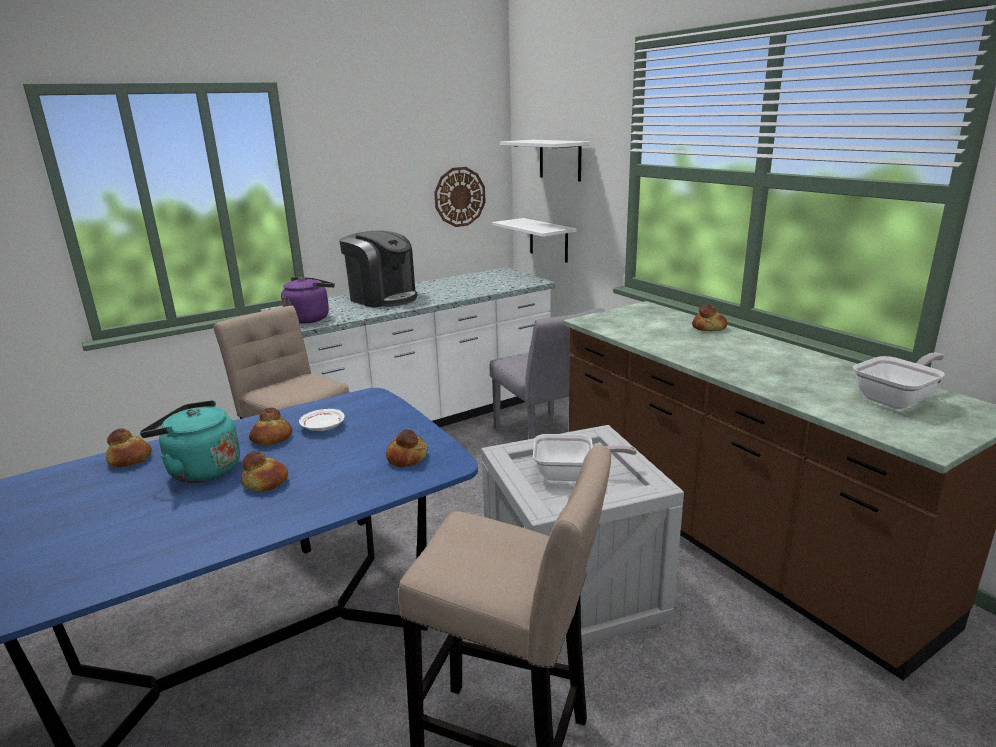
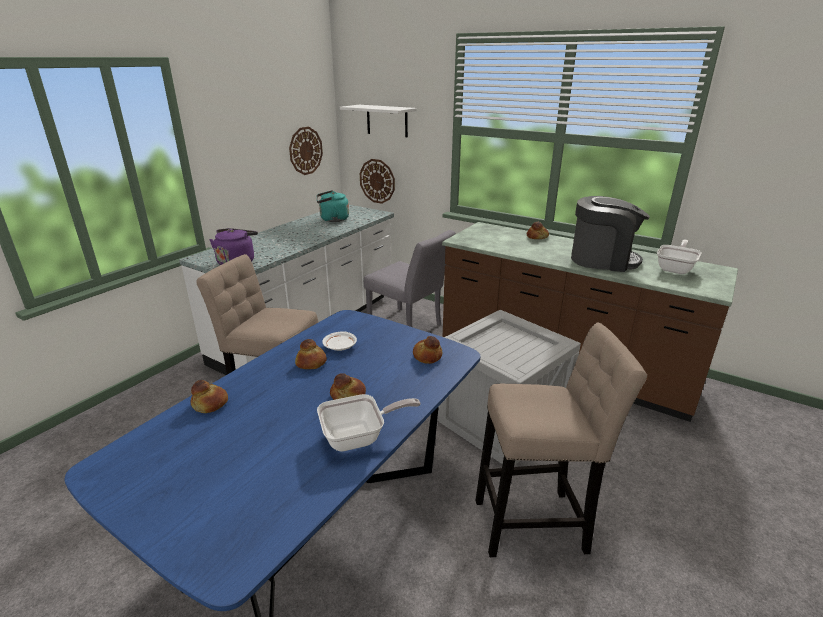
camera: 25 degrees left, 5 degrees up
(200, 470) = (284, 399): turquoise kettle -> turquoise kettle (332, 219)
(383, 298) = (277, 238): coffee machine -> coffee machine (602, 260)
(548, 240) = (377, 181): white shelf -> wall clock
(570, 474) = (505, 346): frying pan -> frying pan (359, 437)

